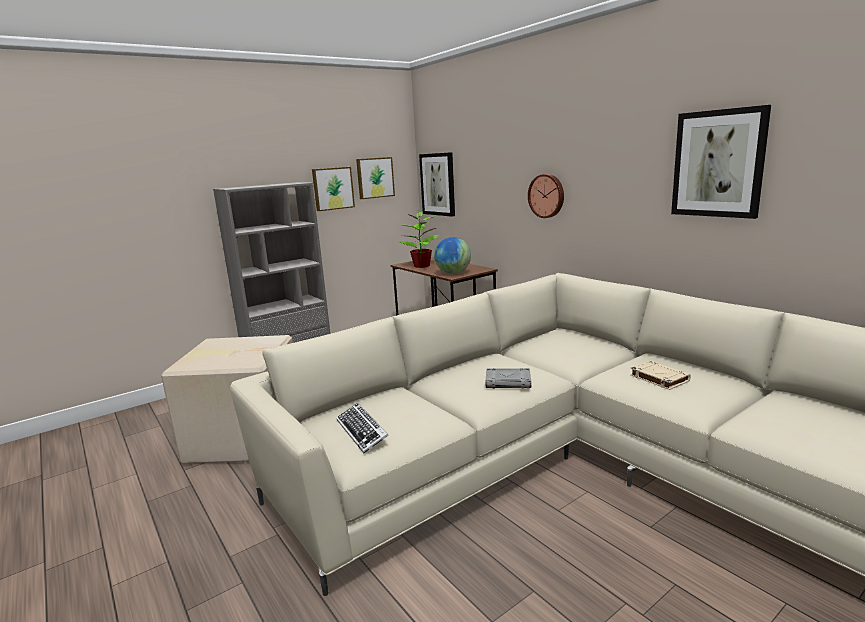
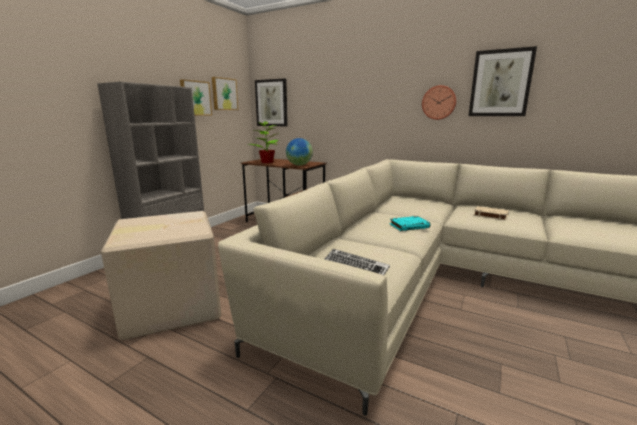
camera: 25 degrees left, 0 degrees up
(508, 382) = (409, 226): grey book -> turquoise book
(547, 196) = (370, 108): wall clock -> wall clock (439, 102)

